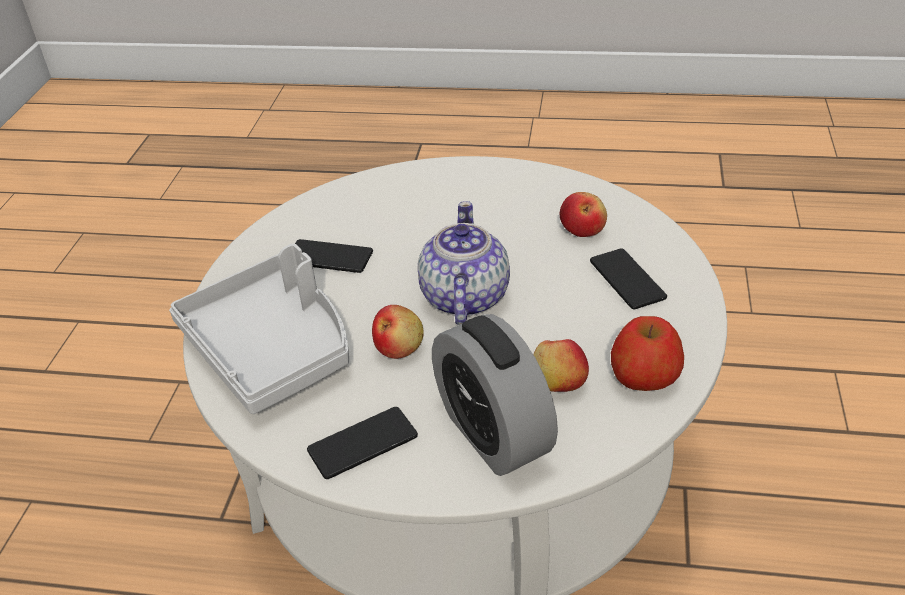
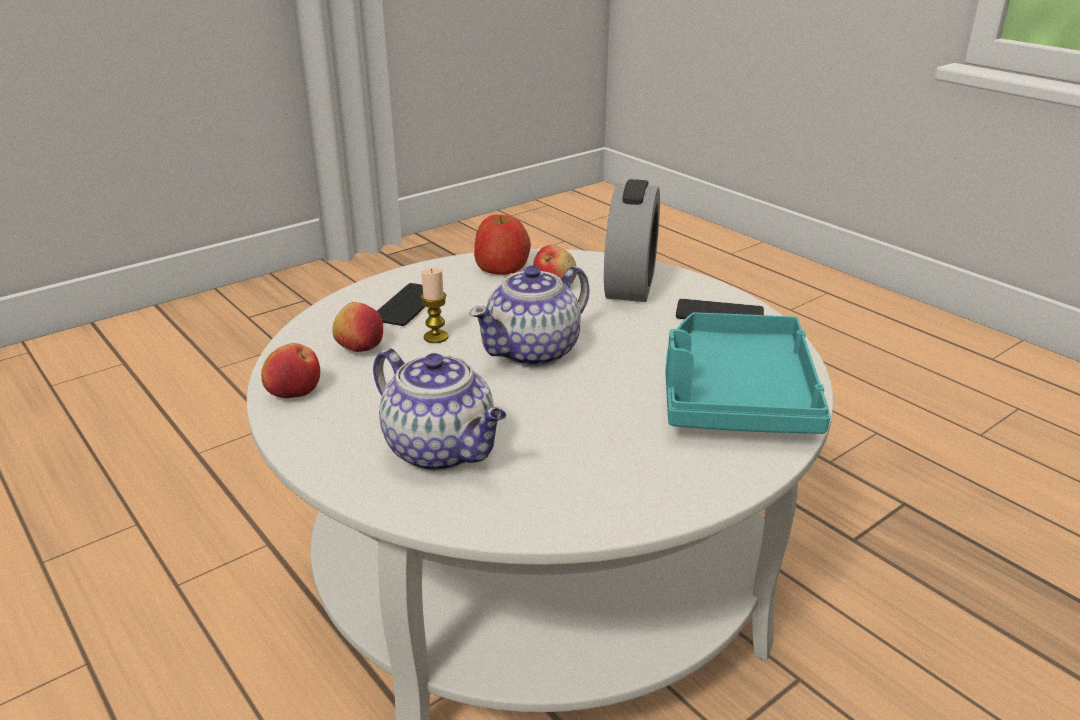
camera: 140 degrees left, 10 degrees down
(272, 348) = (735, 395): grey tray -> turquoise tray
(329, 257) = (600, 444): phone -> none
(399, 347) = (629, 347): apple -> apple (293, 391)
(414, 205) = (442, 450): none -> teapot
(551, 267) = (436, 337): none -> candle

